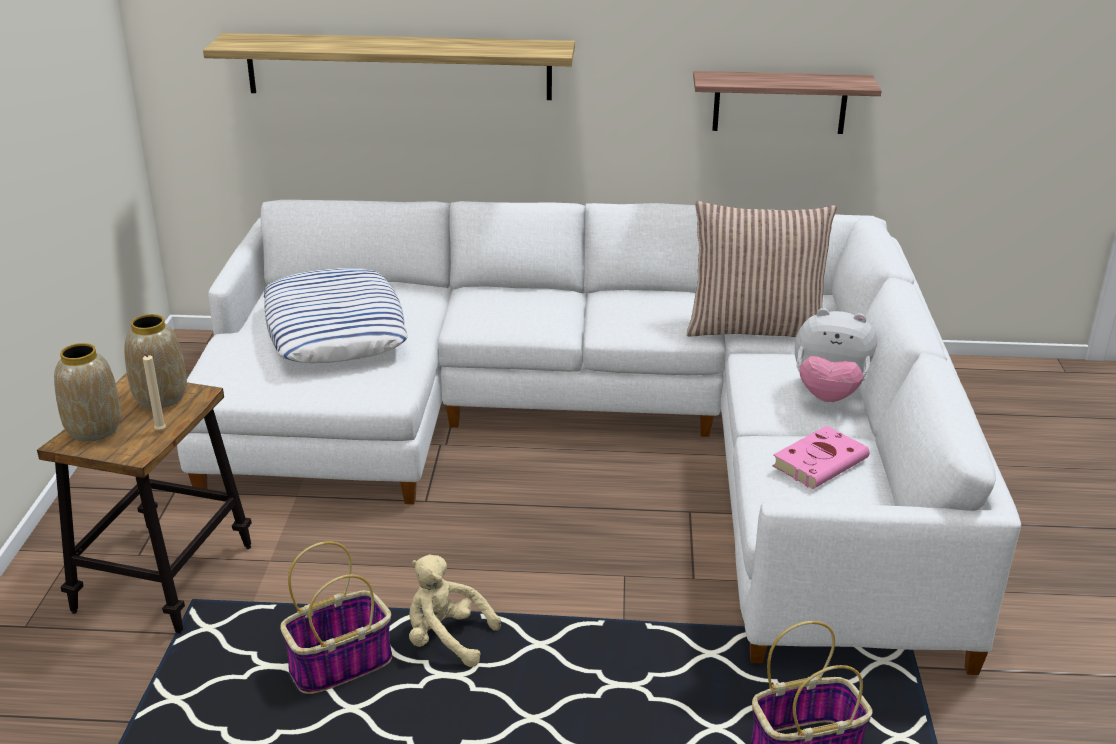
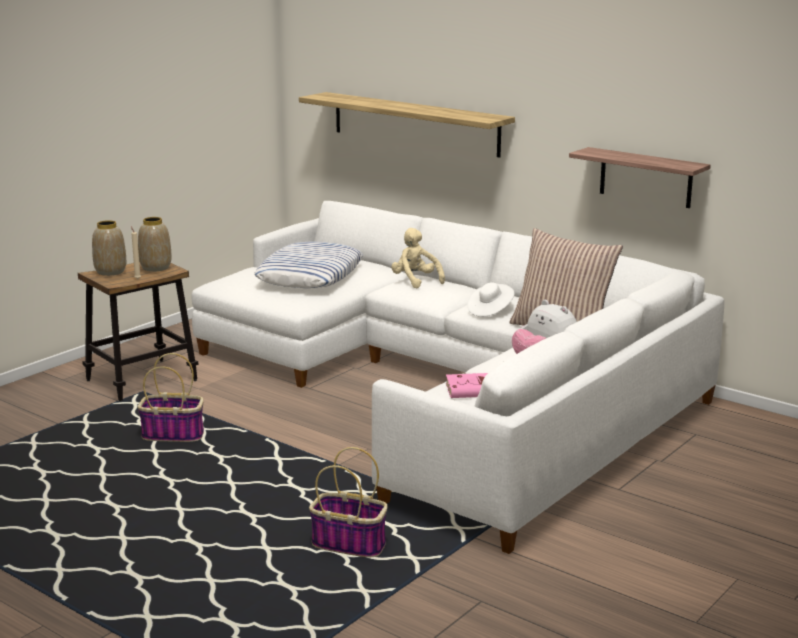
camera: 35 degrees right, 10 degrees down
(446, 639) = (236, 442): beige plush toy -> beige plush toy (415, 281)
(638, 322) = (490, 310): none -> white hat

